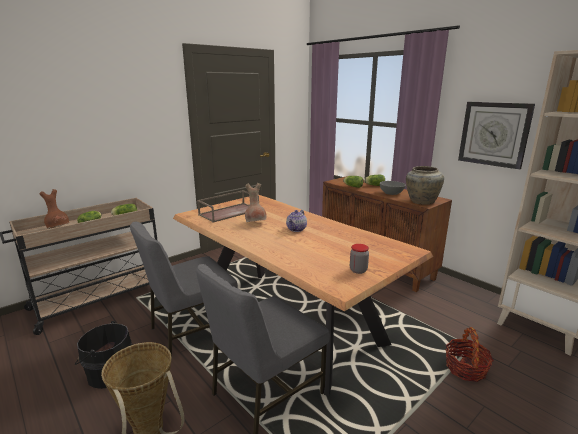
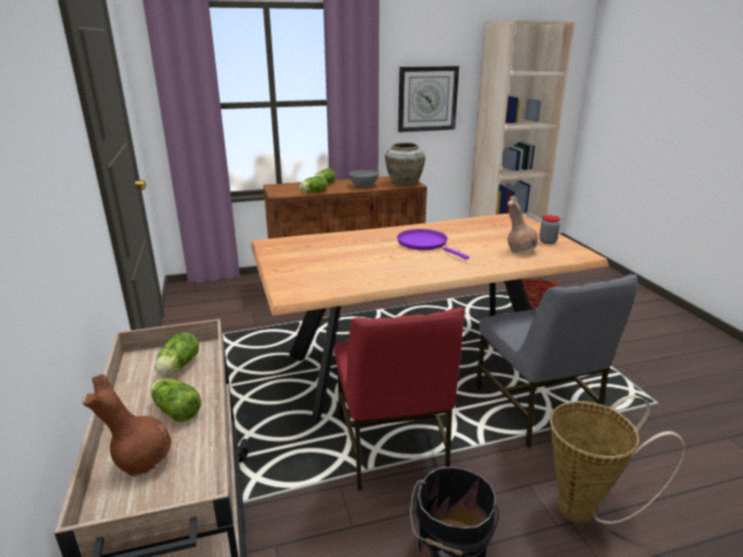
camera: 65 degrees left, 5 degrees up
(191, 331) = (392, 447): grey chair -> red chair
(229, 212) = (316, 267): brown tray -> none
(256, 223) = (381, 259): brown vase -> brown vase (520, 250)
(297, 229) = (425, 244): teapot -> purple frying pan

